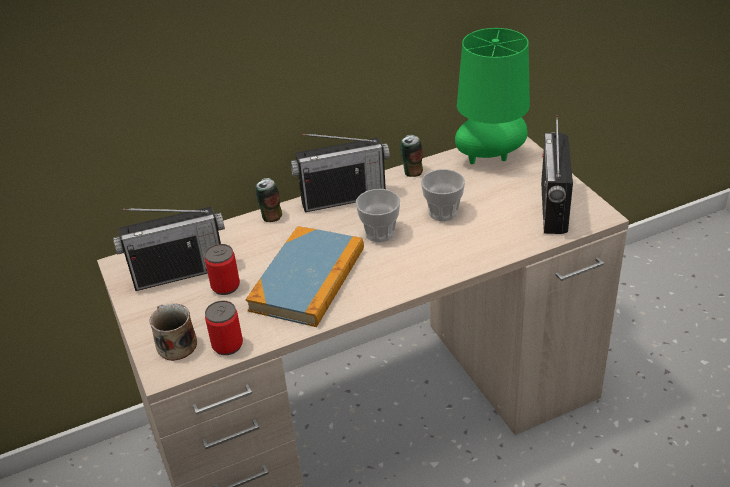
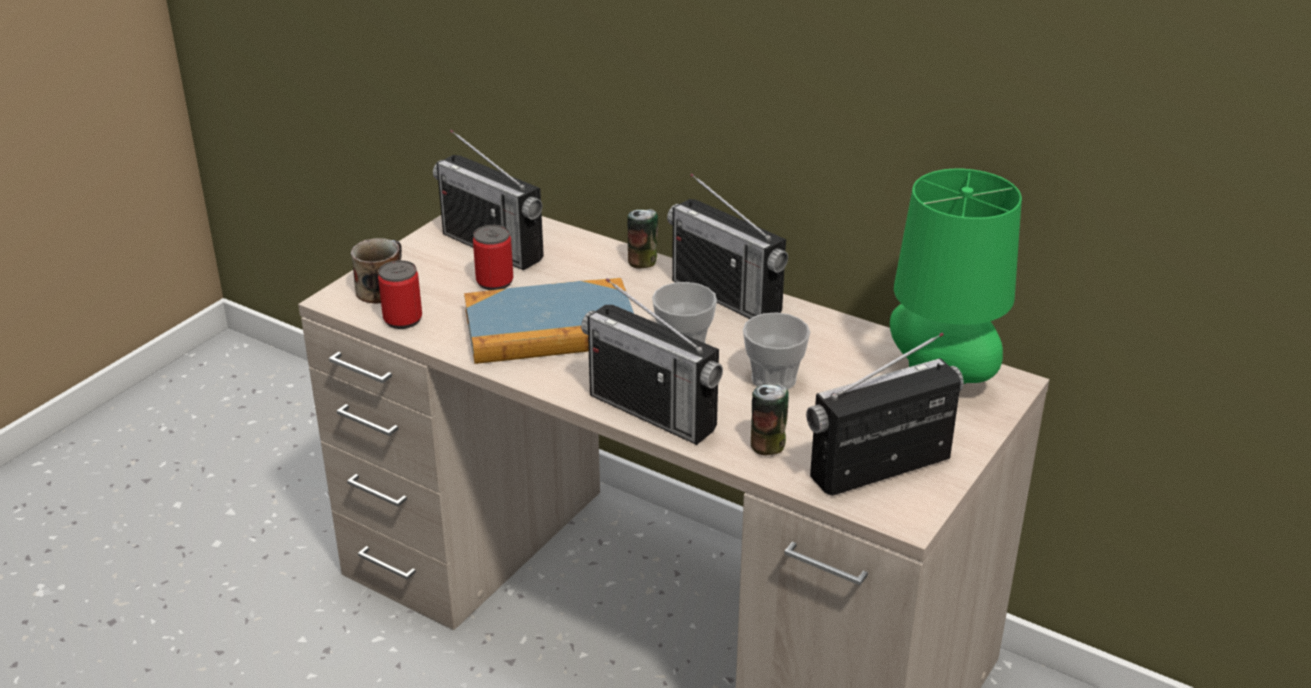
camera: 55 degrees right, 5 degrees down
(412, 172) = (838, 326): can -> can (768, 446)
(436, 268) = (652, 412): none -> radio

